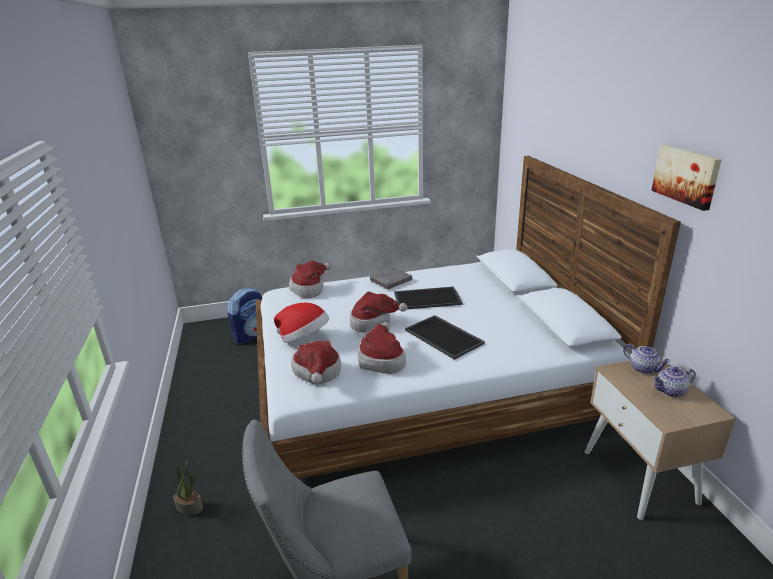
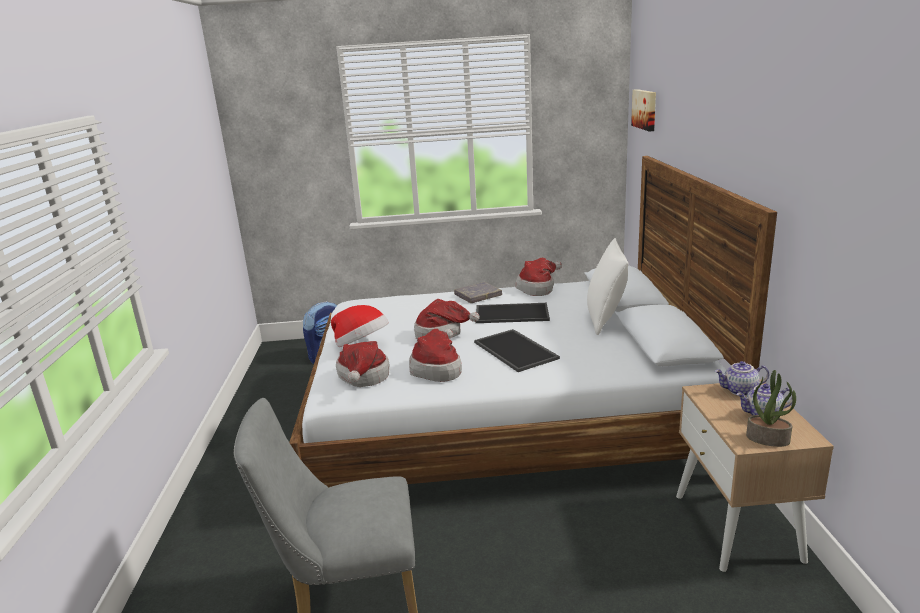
camera: 10 degrees right, 5 degrees down
(190, 507) = (220, 513): potted plant -> potted plant (768, 438)
(310, 288) = (385, 300): hat -> hat (538, 288)
(508, 301) = (605, 319): none -> white pillow
(643, 368) = (740, 391): teapot -> teapot turned 120 degrees clockwise
(686, 175) = (784, 158): picture -> picture (645, 109)

